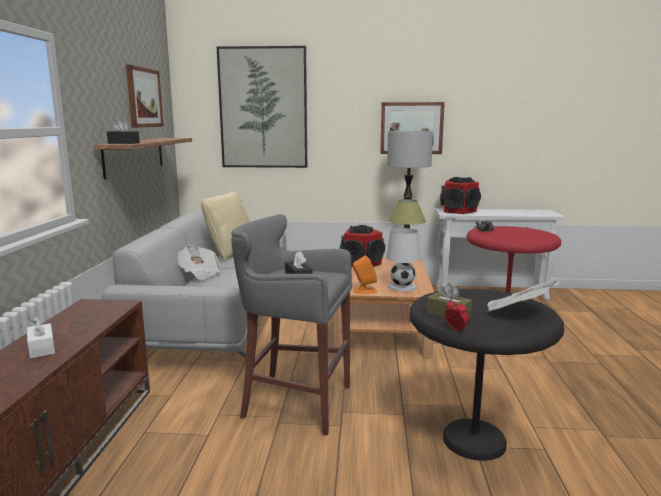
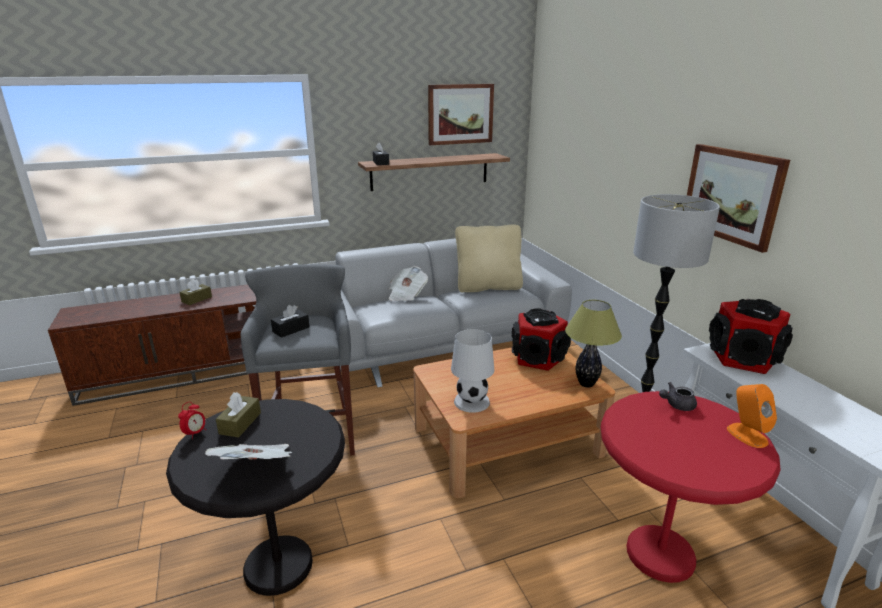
camera: 65 degrees right, 10 degrees up
(41, 348) = (197, 299): white tissue box -> brown tissue box
(263, 108) = (586, 131): picture -> none
(364, 291) = (437, 382): orange speaker -> orange speaker (746, 435)

